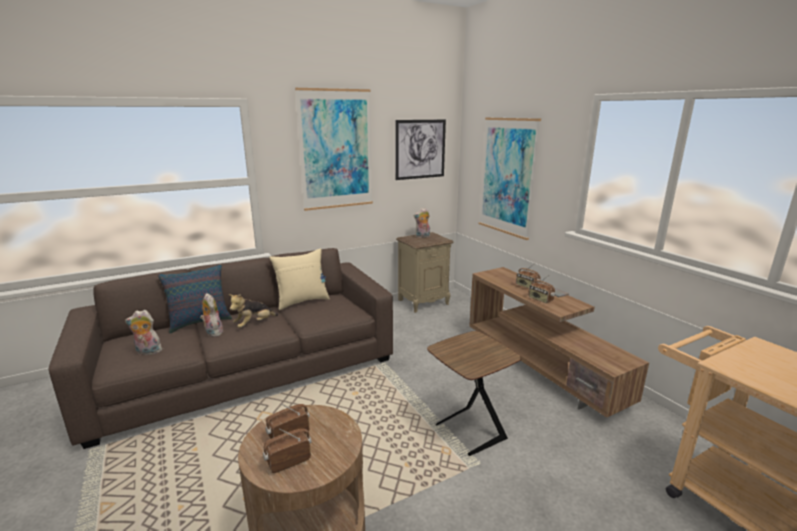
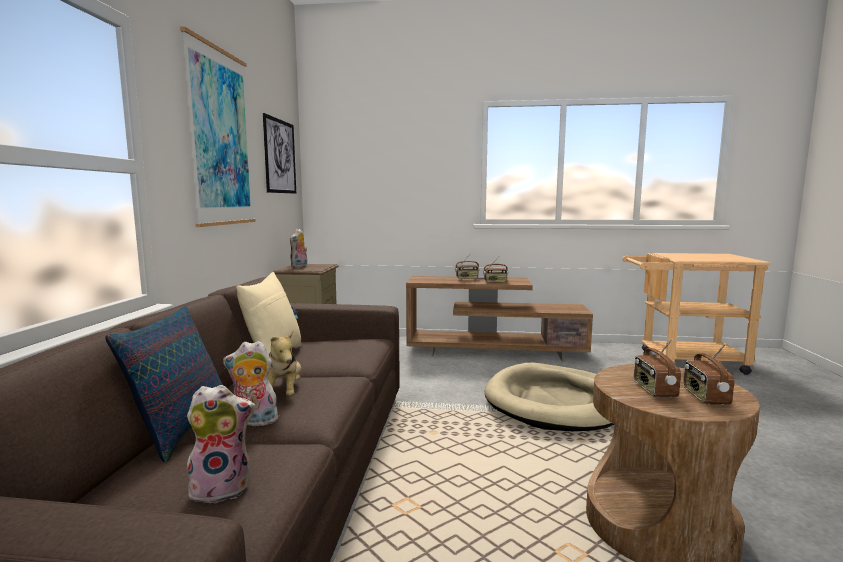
camera: 55 degrees left, 10 degrees down
(147, 352) = (223, 488): plush toy -> plush toy turned 135 degrees counterclockwise
(468, 432) = (556, 402): brown side table -> beige dog bed
(507, 177) = (386, 185): picture -> none

